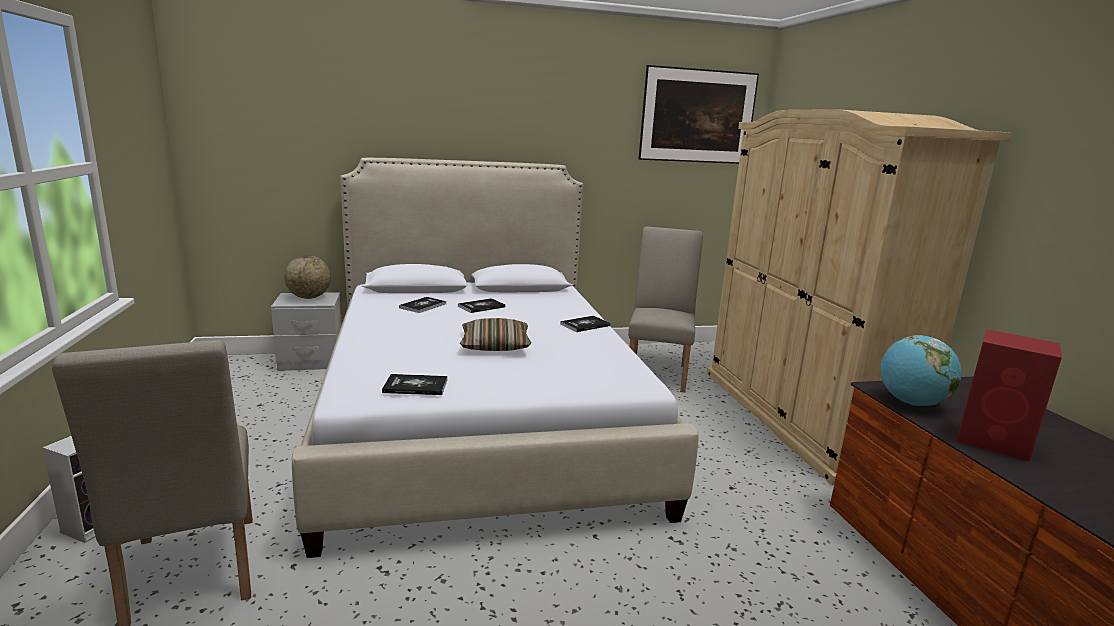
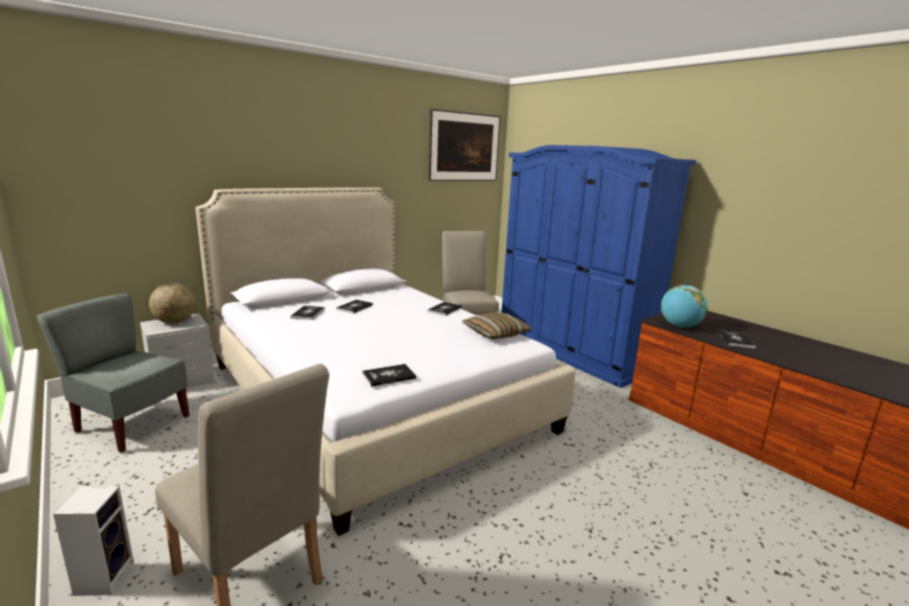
camera: 25 degrees left, 0 degrees up
(234, 394) = (131, 425): none -> grey chair
(495, 345) = (402, 335): pillow -> pillow (496, 333)
(798, 417) = (571, 350): beige wardrobe -> blue wardrobe
(995, 442) = (735, 340): red speaker -> book

